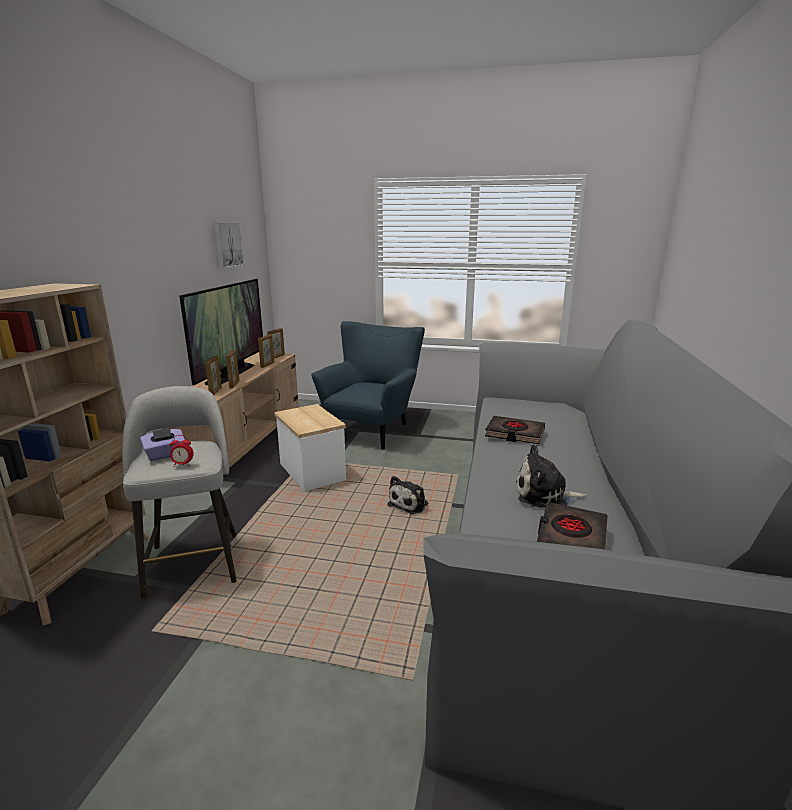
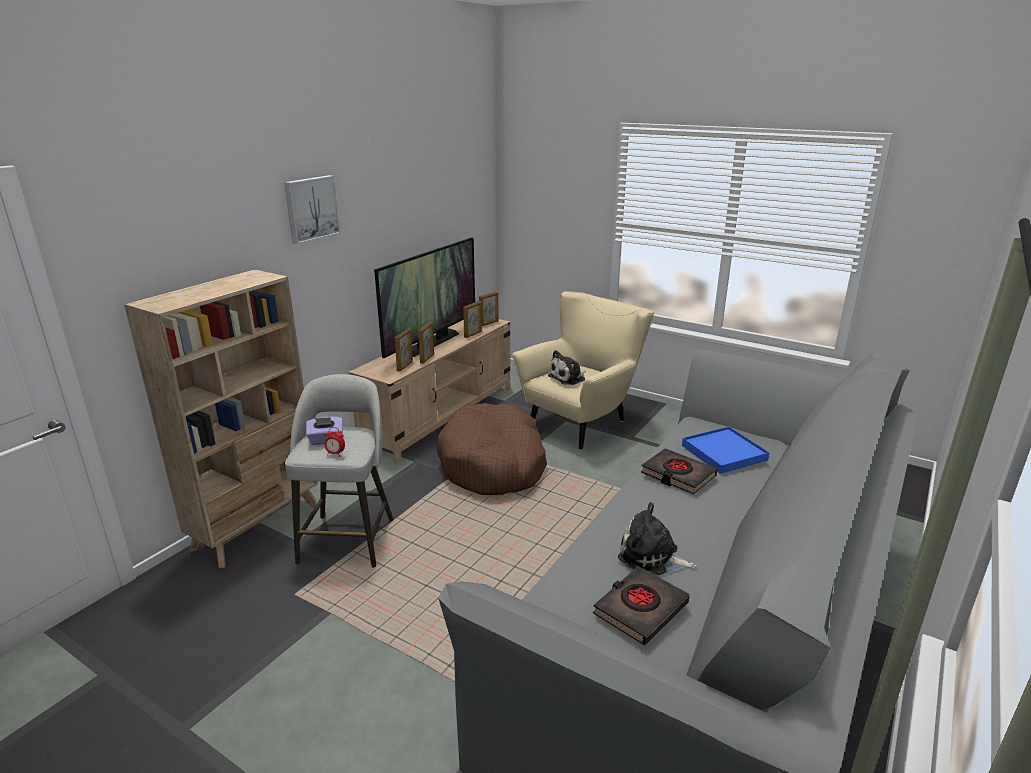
camera: 20 degrees right, 5 degrees up
(227, 244) = (443, 200): picture -> picture (311, 208)
(313, 472) = (493, 464): side table -> brown dog bed
(373, 430) = (583, 422): blue armchair -> beige armchair
(410, 503) = (576, 522): plush toy -> plush toy (568, 378)
(535, 415) = (724, 453): none -> blue tray

